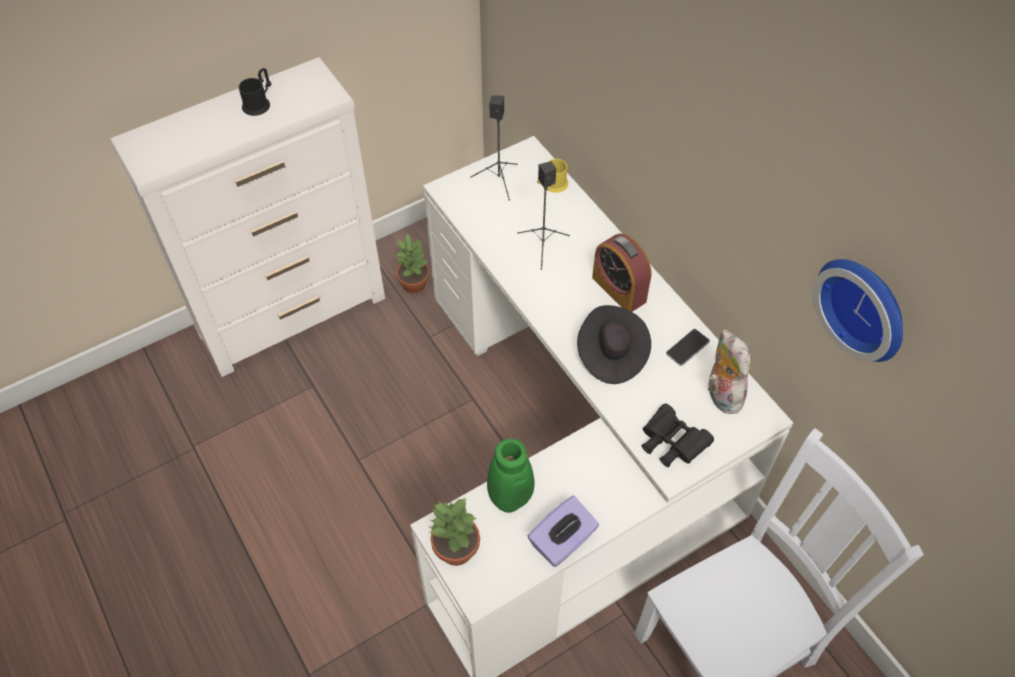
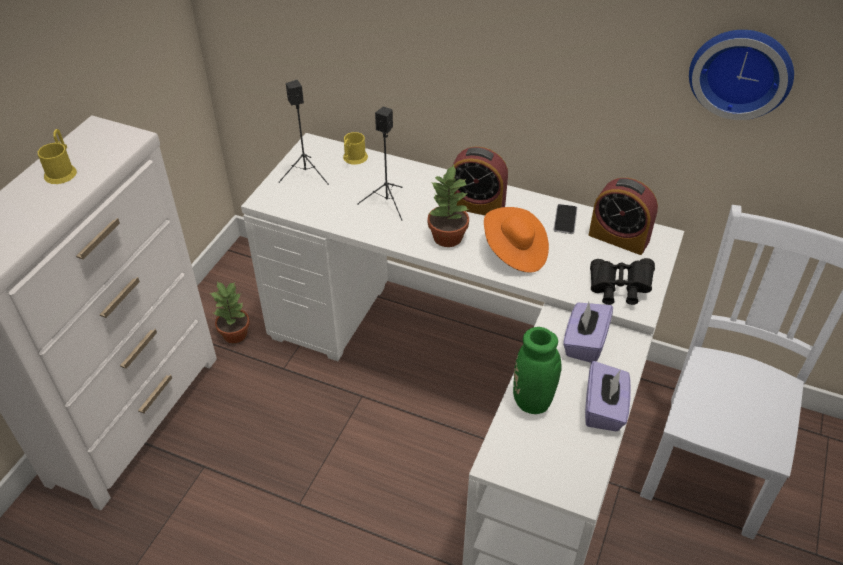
camera: 35 degrees left, 10 degrees down
(259, 103) = (62, 171): black mug -> yellow mug
(455, 549) = (526, 469): potted plant -> potted plant (447, 237)
(601, 474) = (584, 343): none -> purple tissue box
(611, 355) = (514, 252): black hat -> orange hat
(720, 394) = (618, 238): plush toy -> alarm clock

